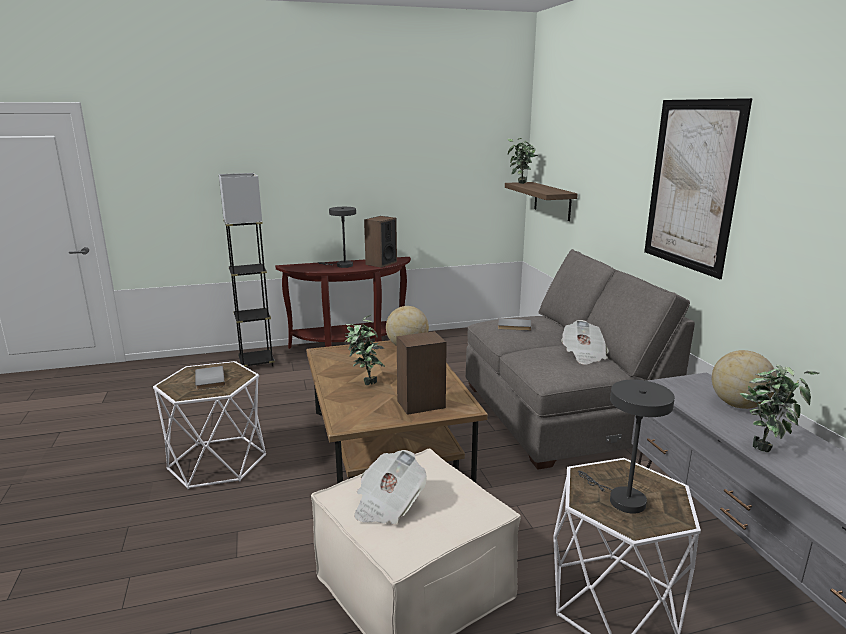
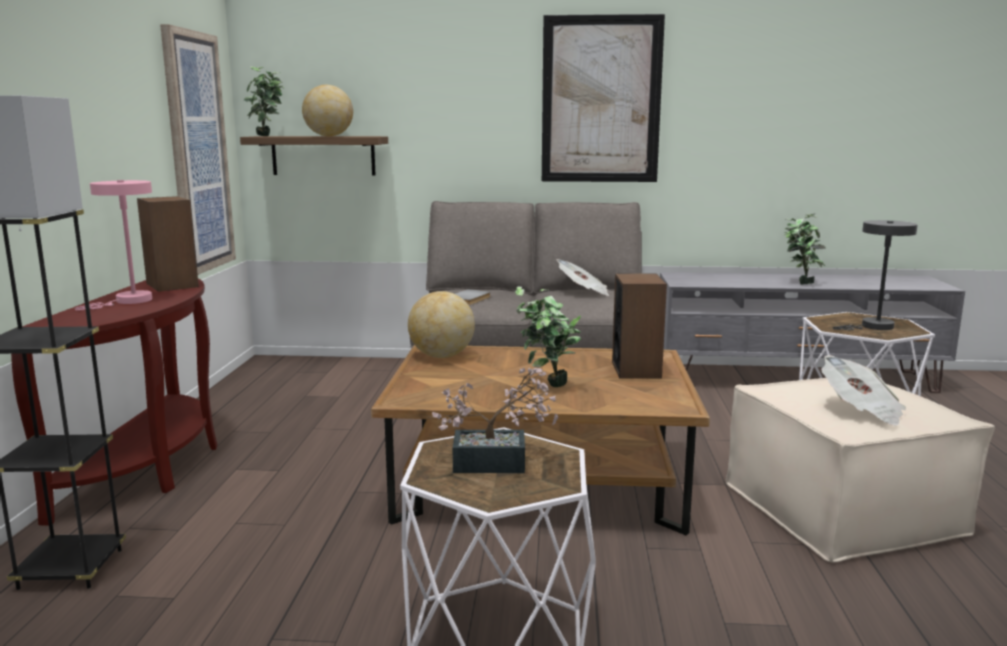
camera: 70 degrees left, 5 degrees down
(208, 380) = (499, 463): grey book -> potted plant
(341, 265) = (128, 301): grey table lamp -> pink table lamp
(469, 191) = (197, 153): none -> picture
(738, 405) = (728, 276): globe -> globe (328, 136)

